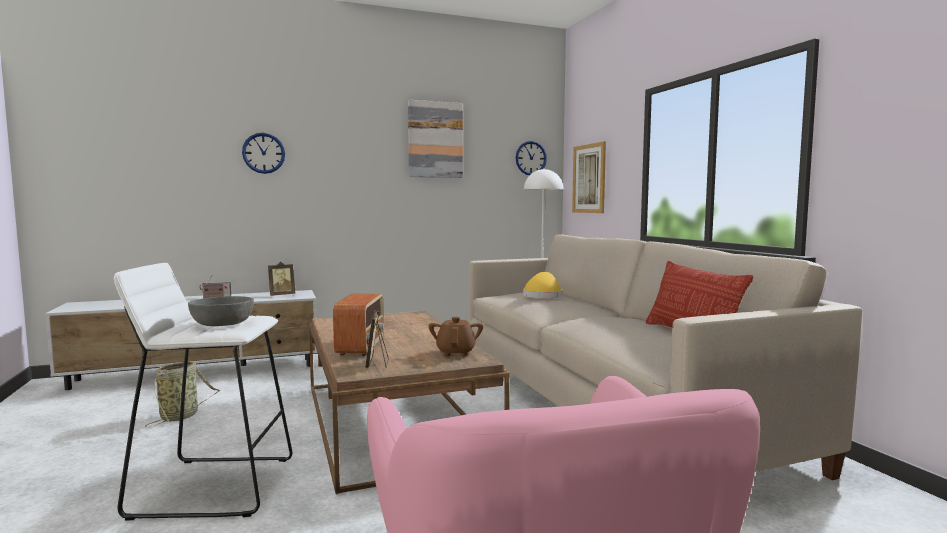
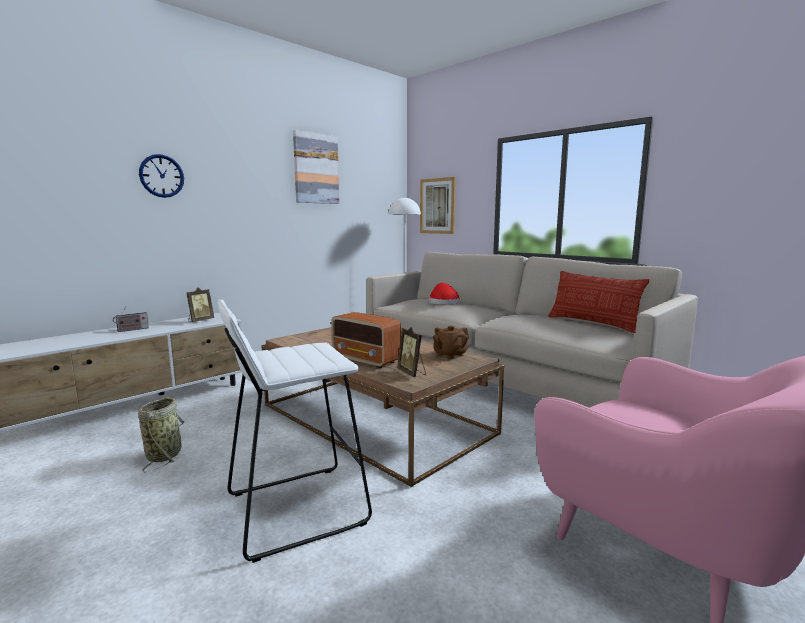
camera: 25 degrees left, 5 degrees up
(222, 324) = (308, 355): grey bowl -> none
(361, 346) = (366, 360): radio -> radio turned 150 degrees clockwise
(456, 353) = (450, 355): brown teapot -> brown teapot turned 105 degrees counterclockwise
(531, 158) = (385, 187): wall clock -> none
(543, 296) = (443, 302): yellow hat -> red hat

